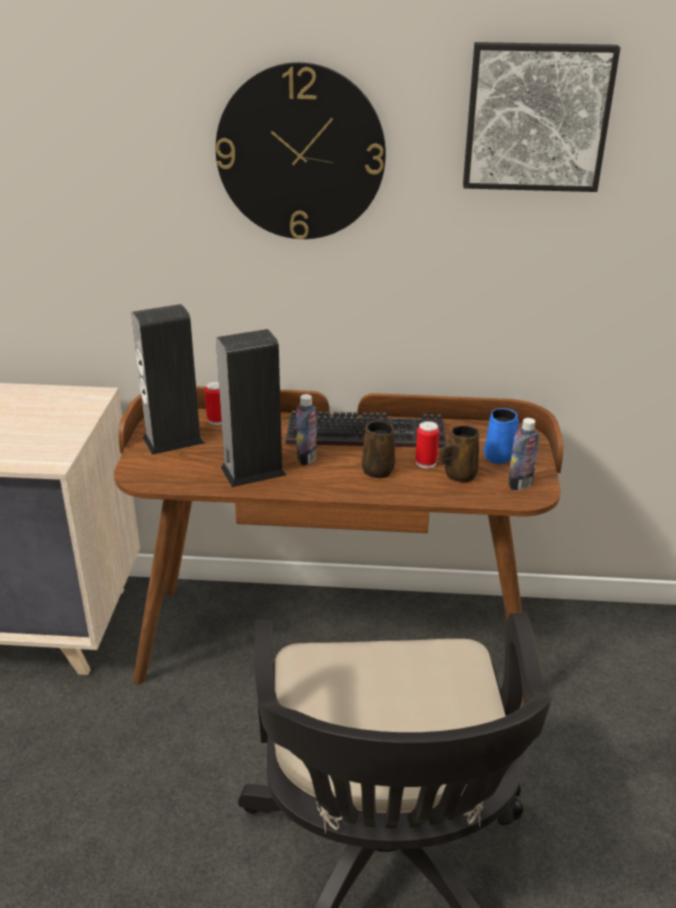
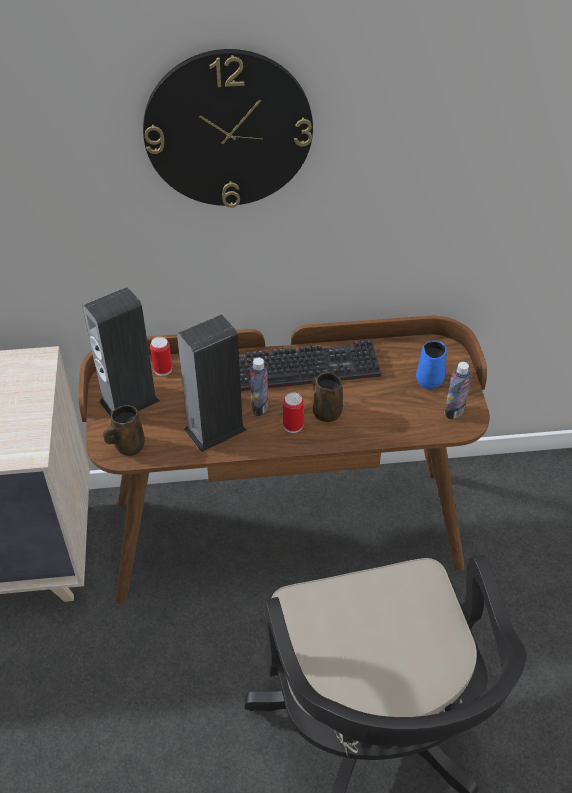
camera: 10 degrees left, 15 degrees up
(426, 462) = (367, 396): can -> can (293, 426)
(458, 475) = (399, 408): brown mug -> brown mug (128, 446)
(536, 117) = (456, 81): picture -> none

